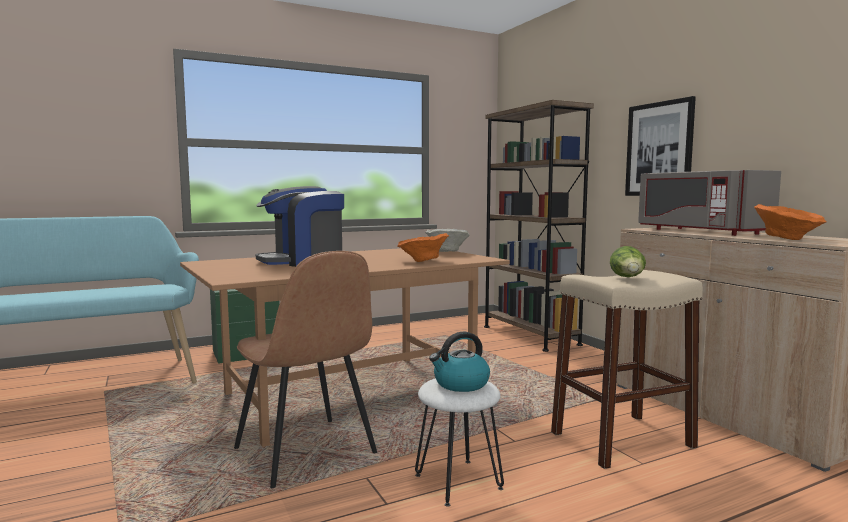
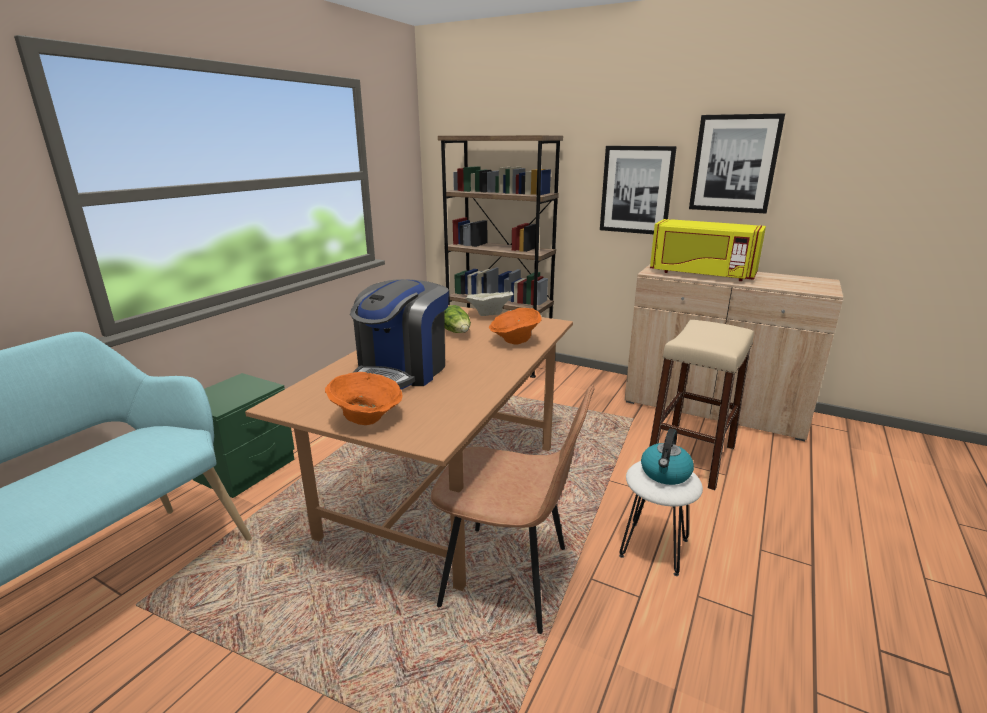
camera: 35 degrees left, 15 degrees up
(628, 278) = (714, 337): lettuce -> lettuce (457, 333)
(699, 231) = (701, 274): grey microwave -> yellow microwave
(756, 106) = (734, 164): none -> picture
(787, 239) = (786, 286): orange bowl -> orange bowl (367, 419)

